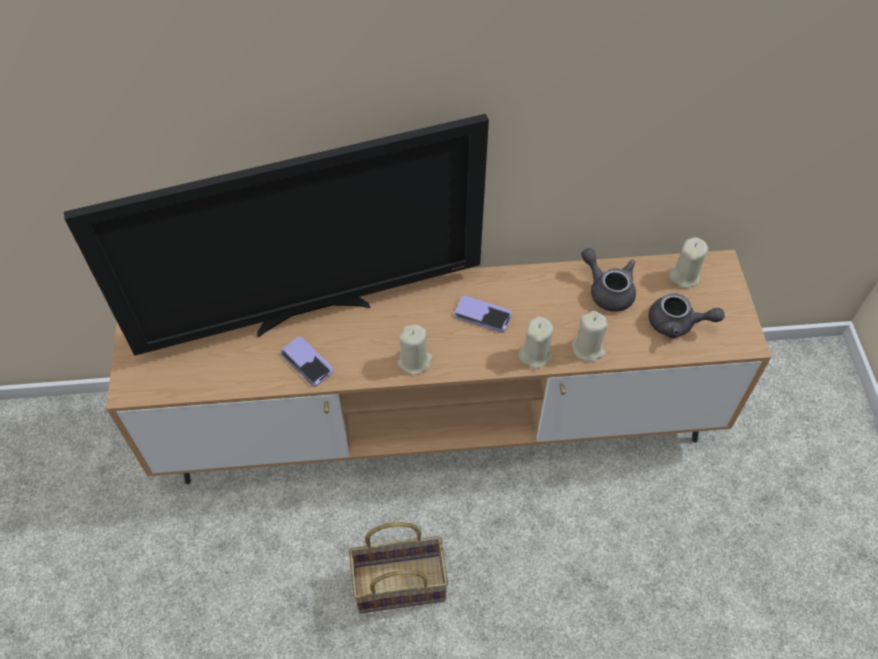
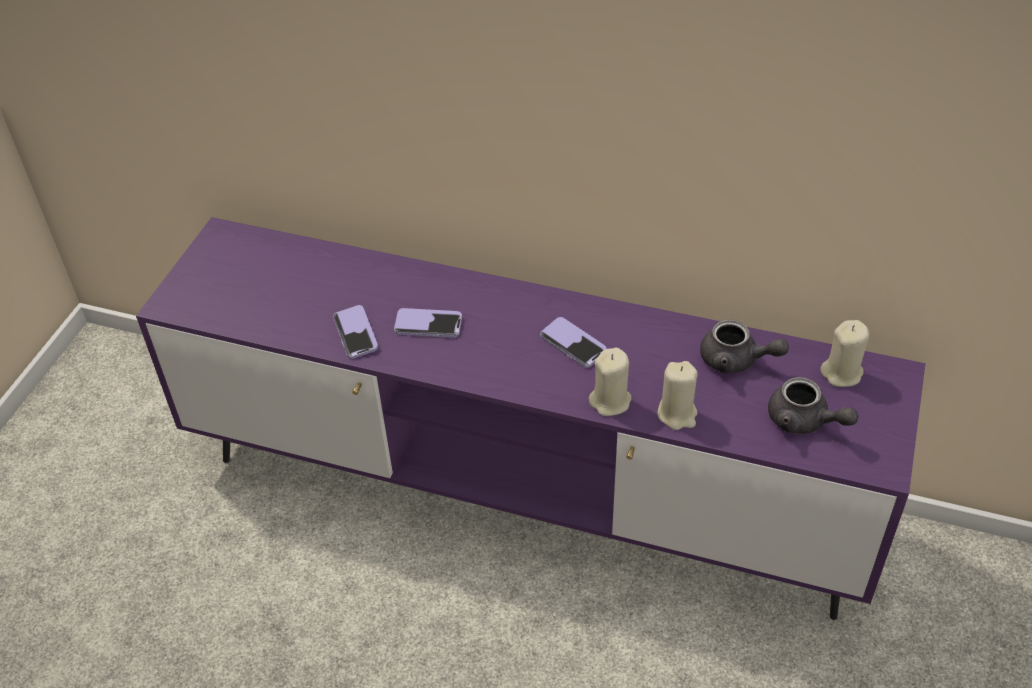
camera: 25 degrees right, 10 degrees down
(312, 311) = (389, 287): television -> none
(362, 335) = (428, 325): none -> phone
(402, 582) = (395, 645): basket -> none
(415, 361) = (470, 367): beige candle -> none
(438, 425) = (523, 494): brown tv stand -> purple tv stand
(607, 290) = (736, 361): grey teapot -> grey teapot turned 135 degrees clockwise

